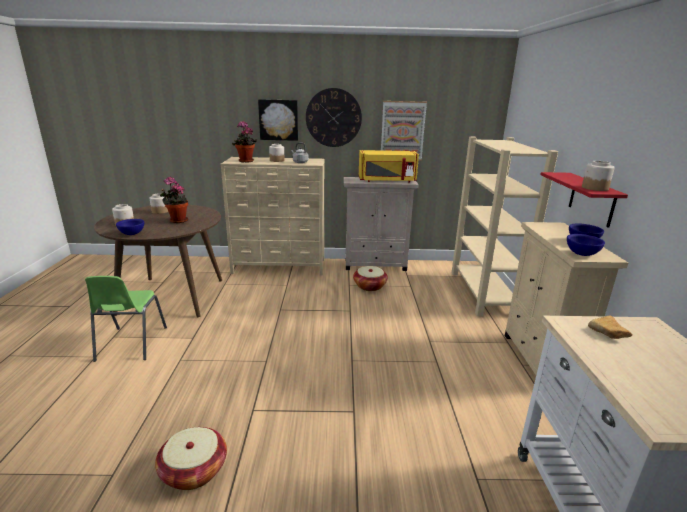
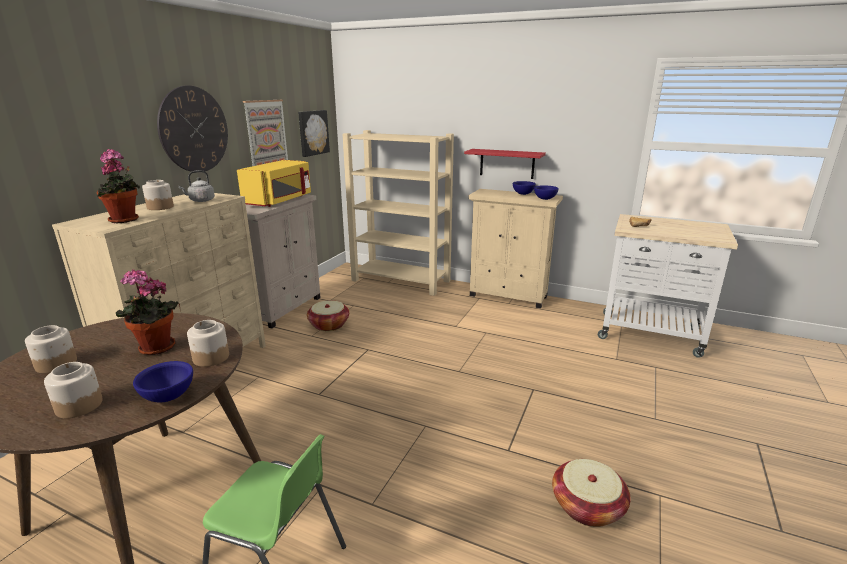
camera: 65 degrees left, 0 degrees up
(278, 120) = (118, 142): picture -> picture (312, 132)
(594, 188) = (526, 153): jar -> jar (211, 357)

